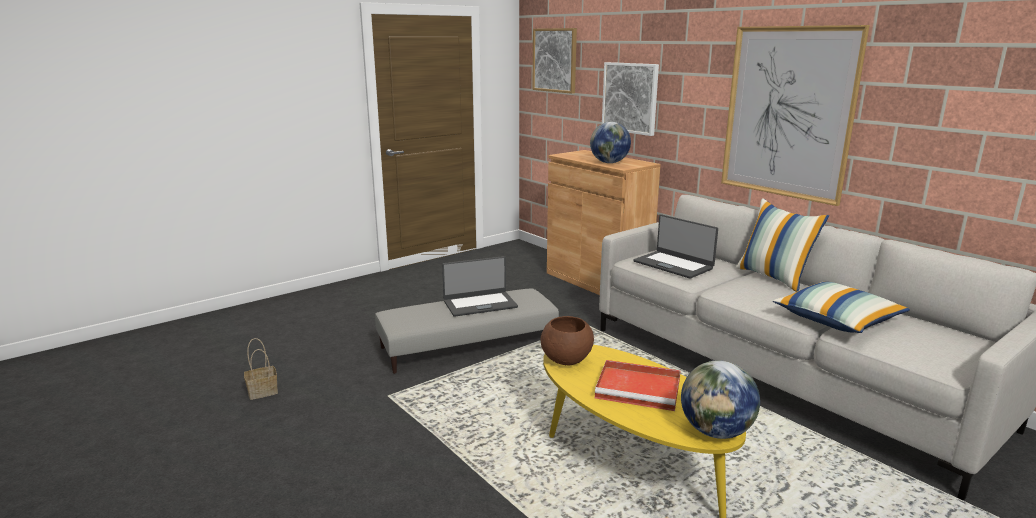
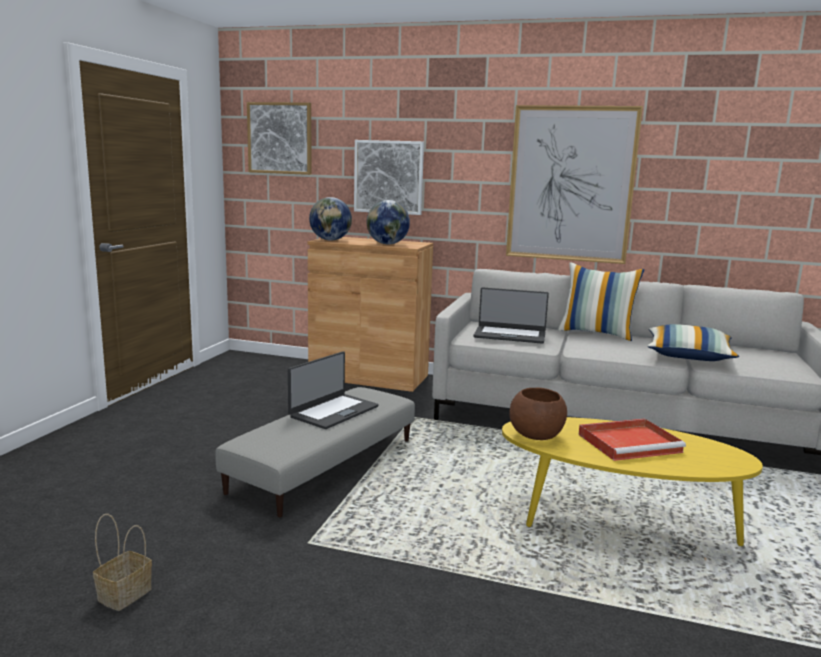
camera: 35 degrees left, 5 degrees down
(716, 432) = (734, 459): globe -> globe (330, 240)

